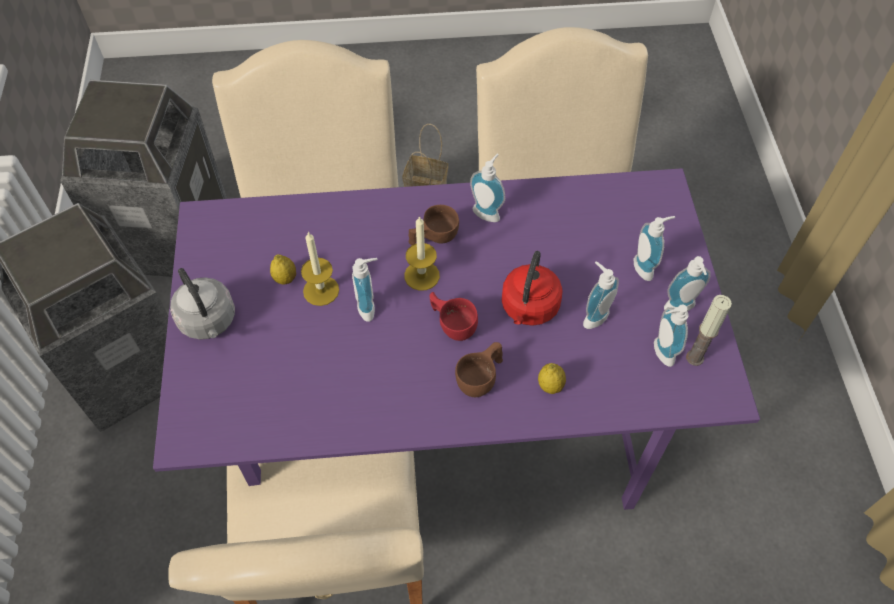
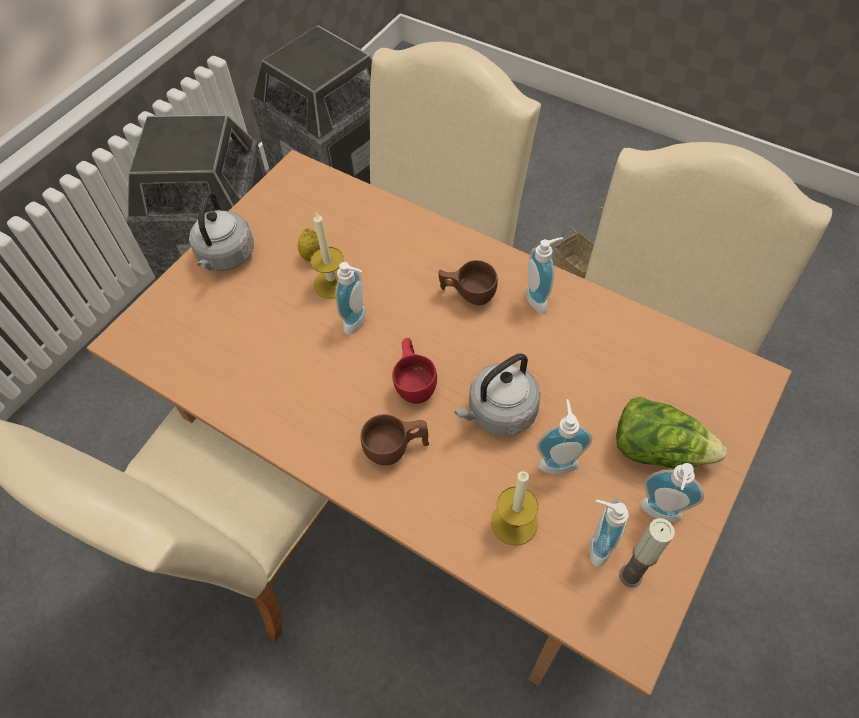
camera: 40 degrees right, 0 degrees up
(422, 275) = (427, 321): candle -> candle (514, 522)
(449, 414) = (439, 479): purple dining table -> brown dining table
(529, 309) = (499, 413): red kettle -> grey kettle
(550, 386) = (454, 500): lemon -> none
(646, 267) = (658, 448): soap dispenser -> lettuce

